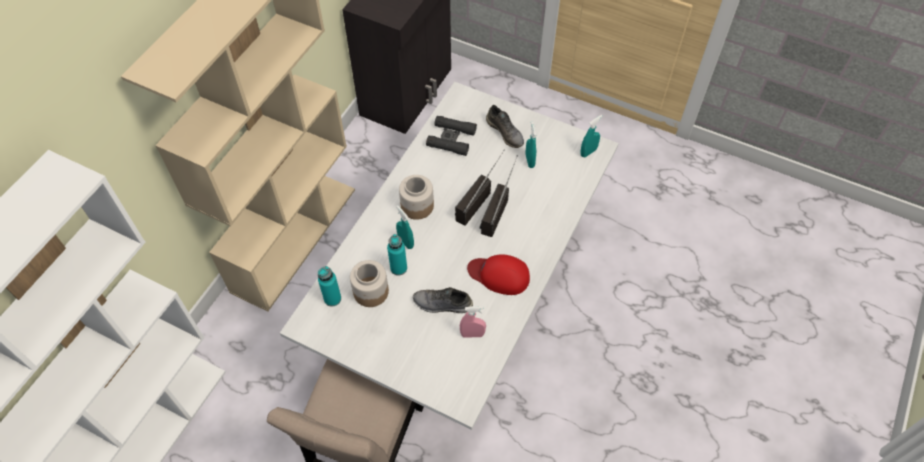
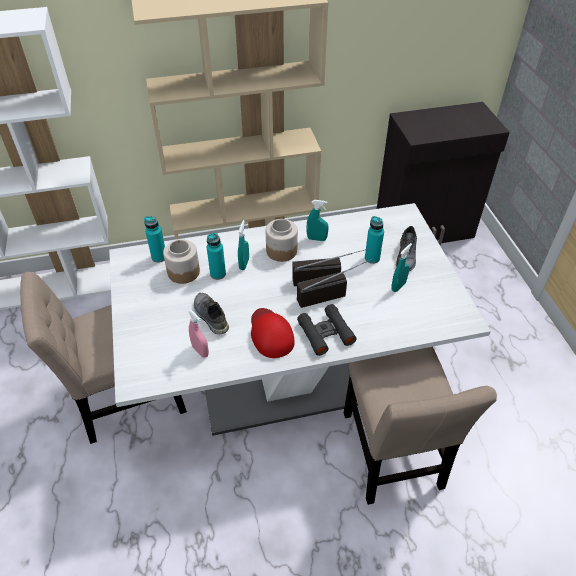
camera: 50 degrees right, 10 degrees down
(451, 139) = (362, 232): black binoculars -> black binoculars (325, 333)
(486, 154) = (372, 258): none -> turquoise bottle
(588, 152) = (454, 317): turquoise spray bottle -> turquoise spray bottle (316, 239)
(590, 290) = (392, 456): none -> beige chair

